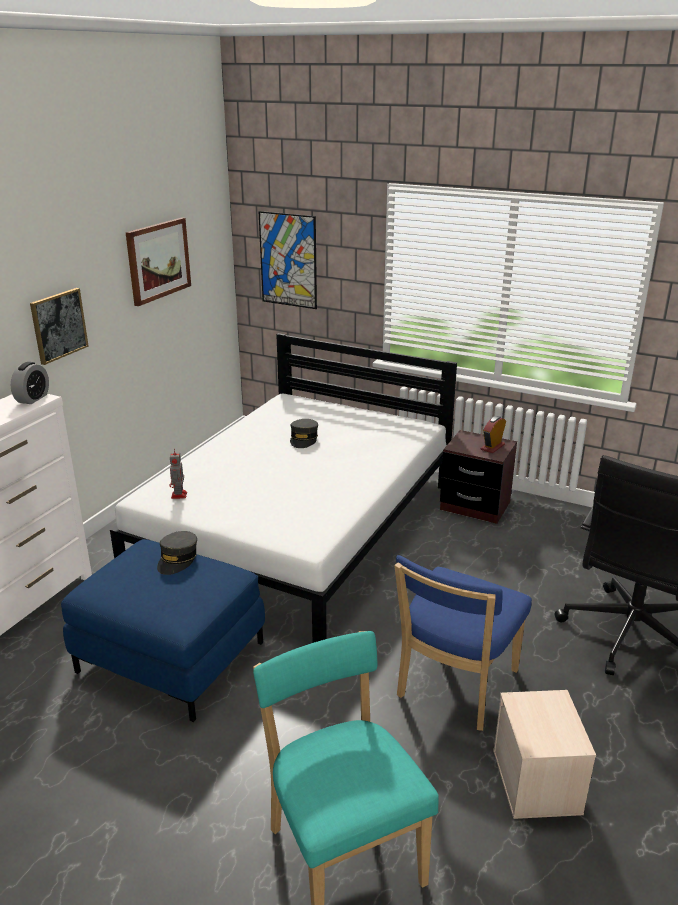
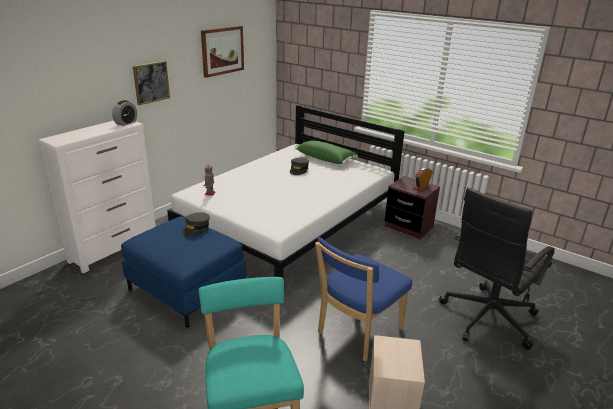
camera: 10 degrees right, 0 degrees up
(288, 260) = (308, 58): picture -> none
(337, 415) = (326, 159): none -> green pillow

